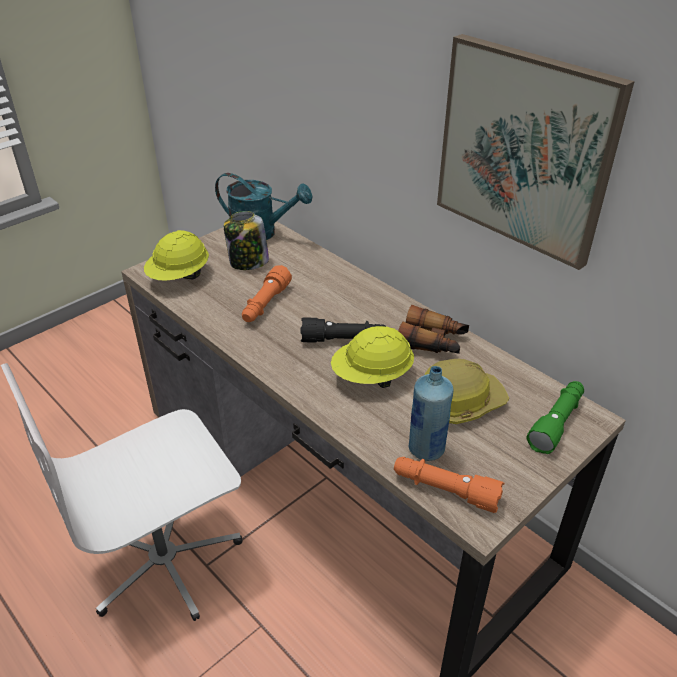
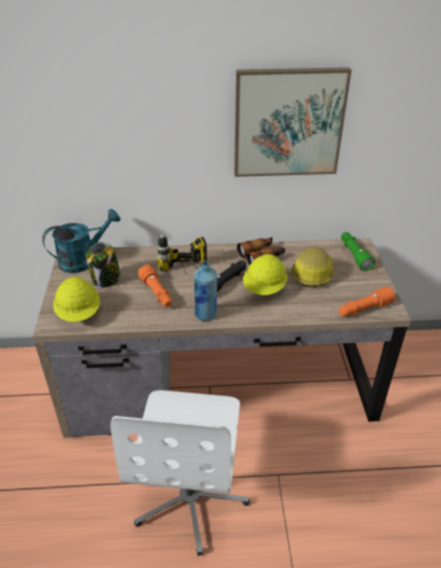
camera: 50 degrees left, 0 degrees up
(319, 307) = (186, 276): none -> power drill
(426, 449) = (333, 300): blue bottle -> blue bottle (206, 315)

